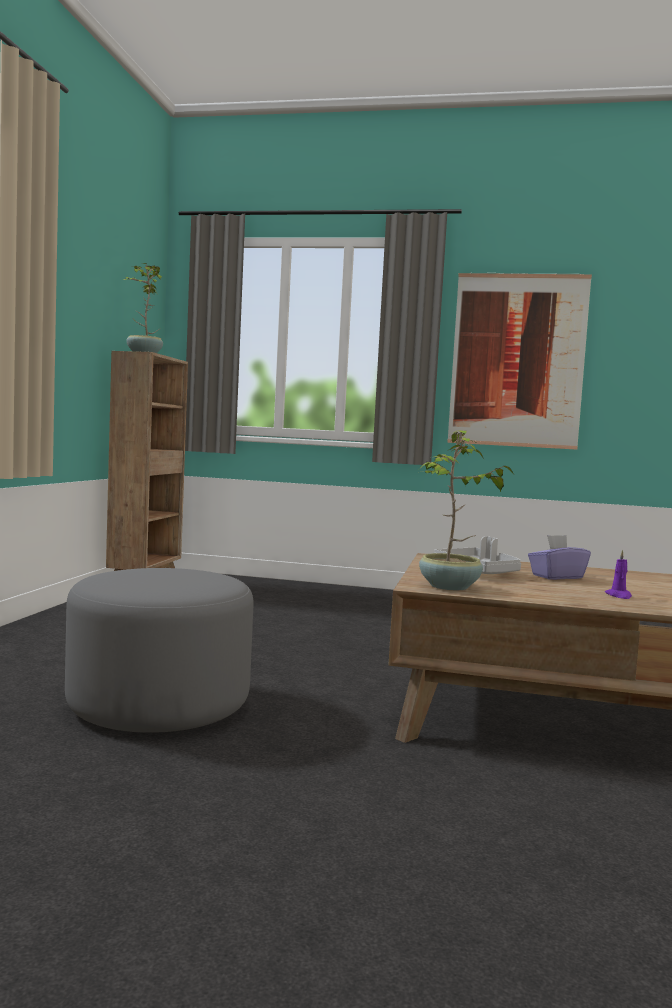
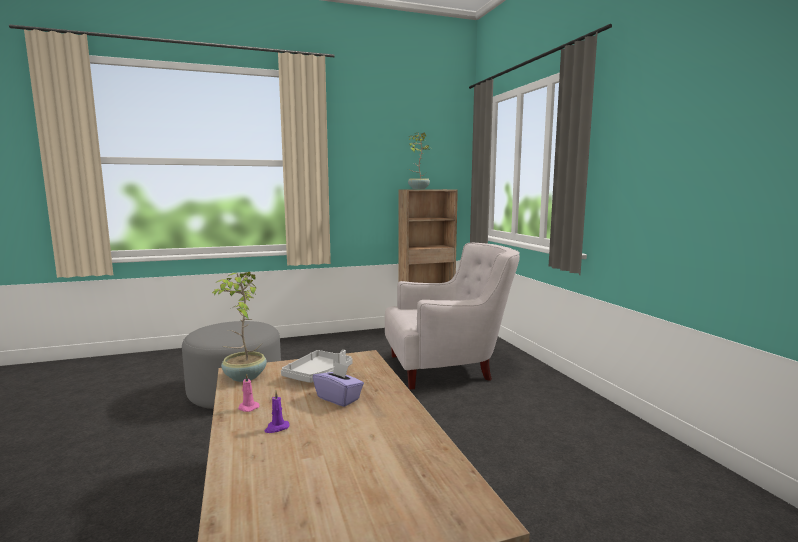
camera: 60 degrees right, 5 degrees up
(293, 608) = (448, 367): none -> white armchair
(517, 360) = (666, 170): picture -> none
(556, 596) = (247, 408): none -> pink candle

